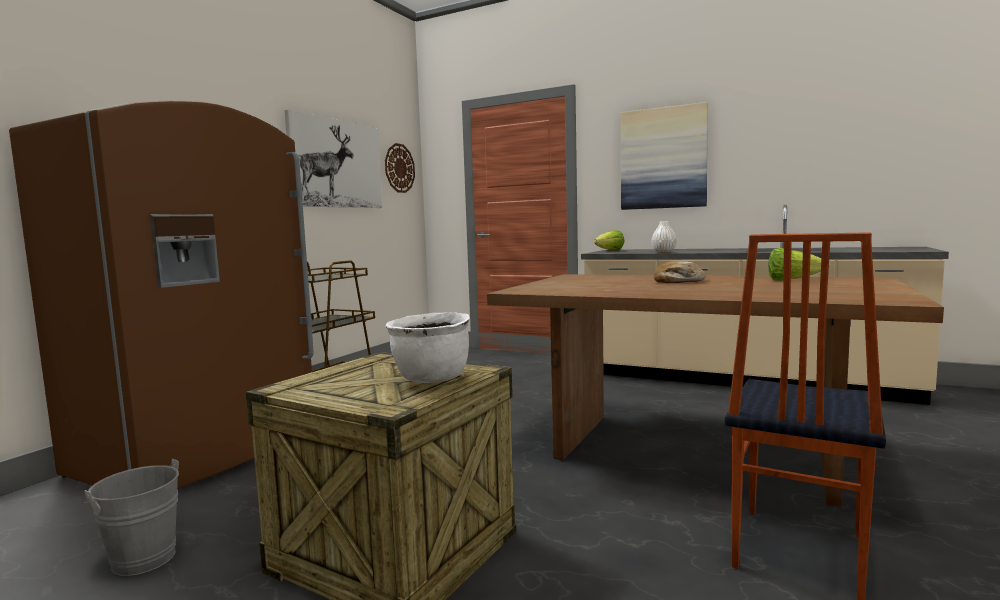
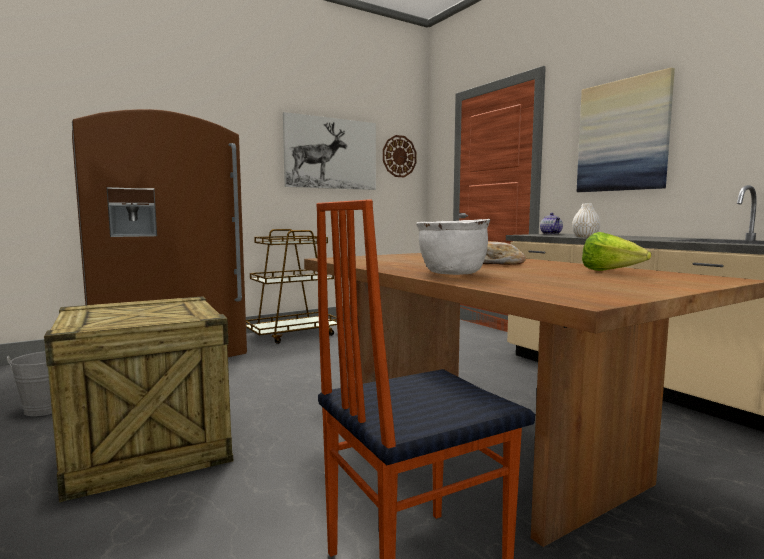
camera: 30 degrees right, 0 degrees up
(431, 379) = (155, 317): white cooking pot -> white cooking pot (452, 274)
(609, 250) = (551, 234): lettuce -> teapot

